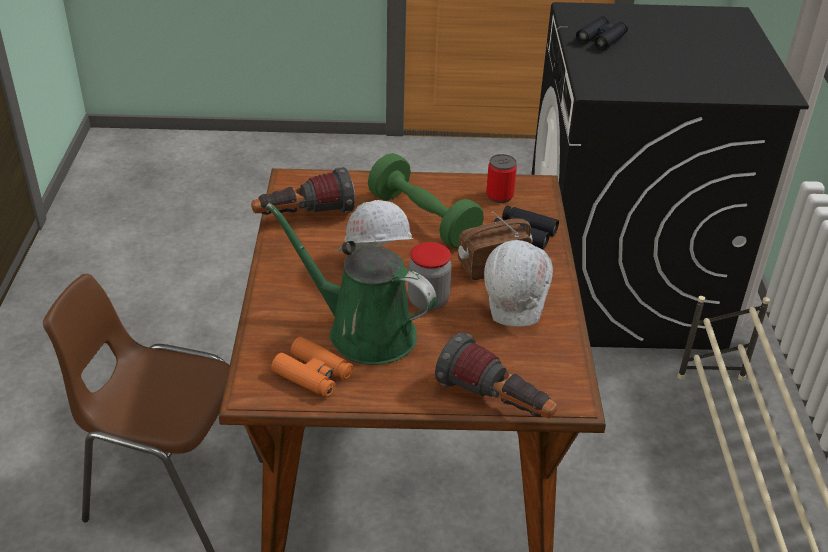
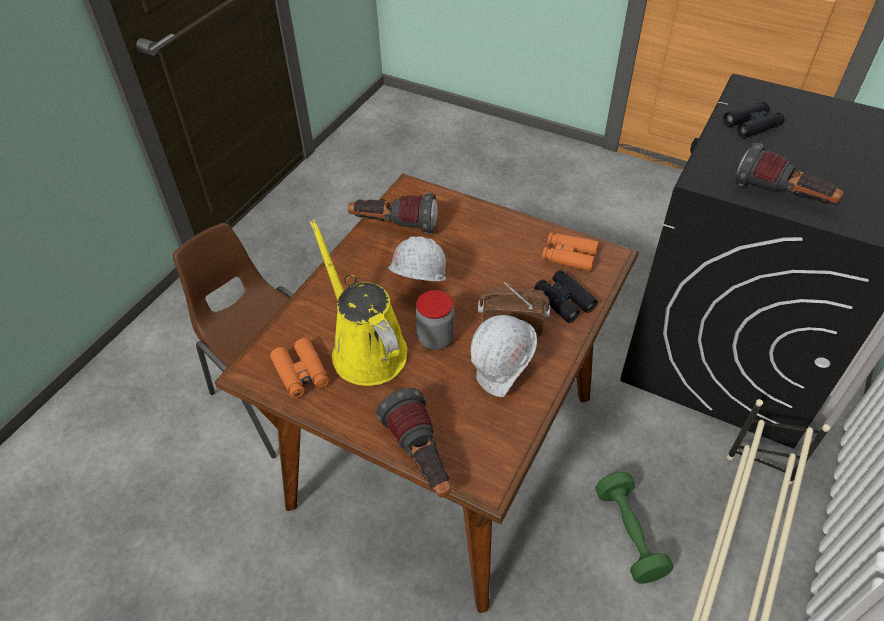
camera: 30 degrees right, 10 degrees up
(364, 331) = (365, 349): green watering can -> yellow watering can
(423, 219) = (487, 258): green dumbbell -> green dumbbell (629, 534)
(499, 196) = (569, 256): can -> orange binoculars
(668, 87) = (782, 197): none -> flashlight

